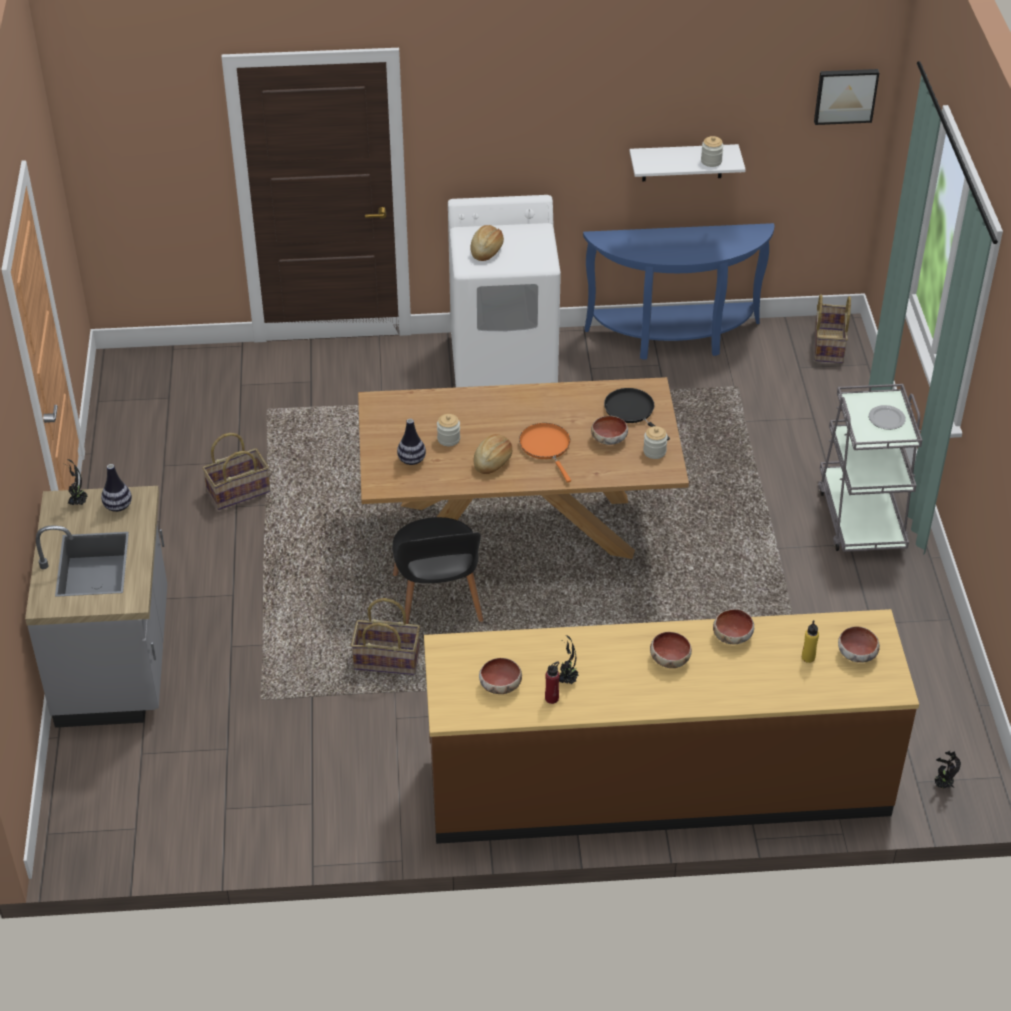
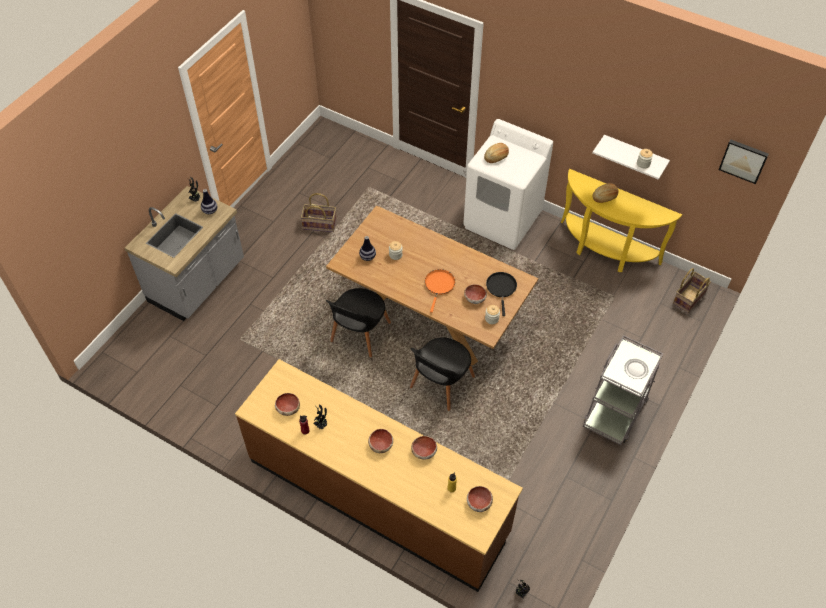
camera: 35 degrees right, 10 degrees up
(387, 659) = (311, 352): basket -> none
(493, 461) = (406, 279): bread -> bread (605, 197)
(611, 603) = (440, 384): none -> black chair
(674, 339) = (605, 251): blue console table -> yellow console table

